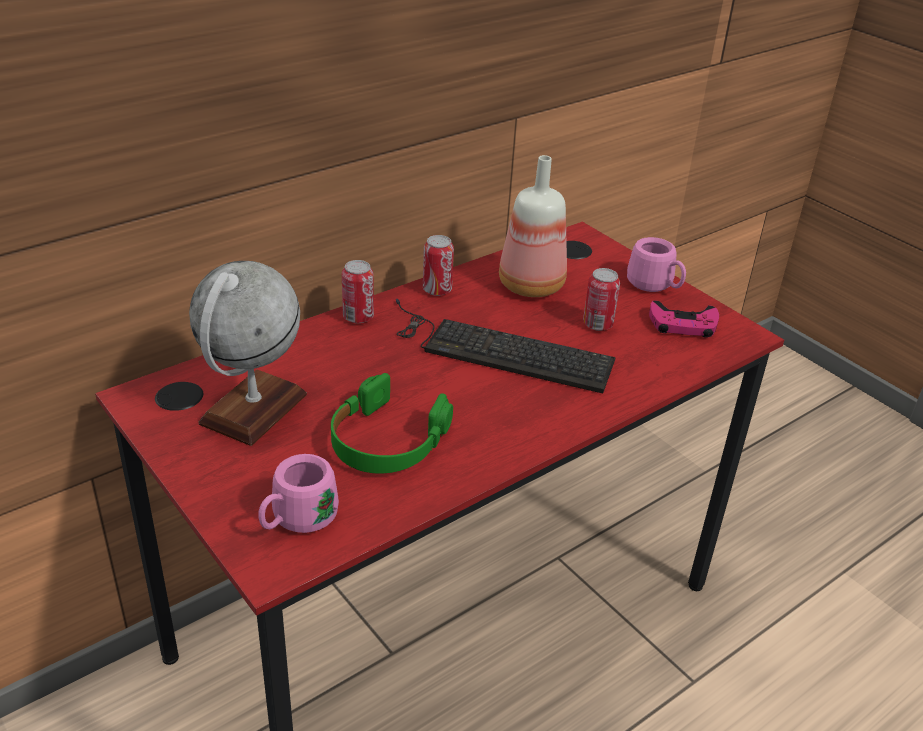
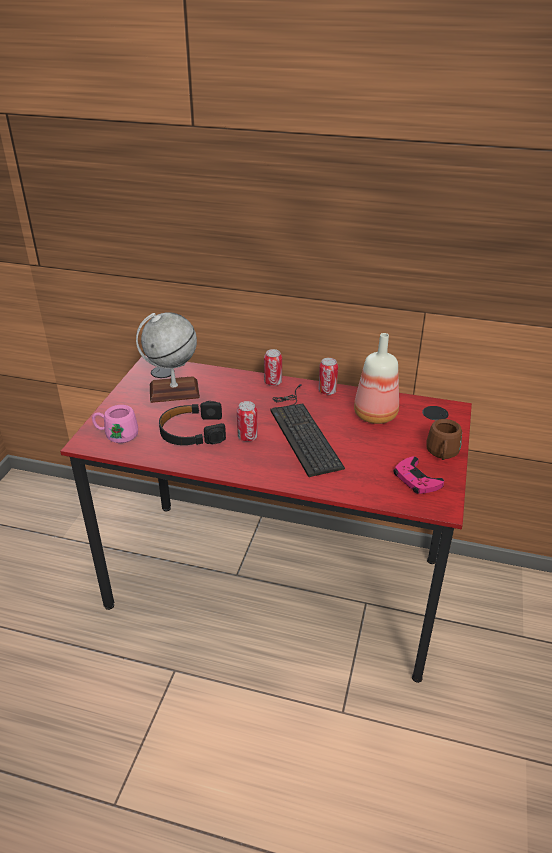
camera: 55 degrees right, 0 degrees up
(386, 440) = (192, 432): green headphones -> black headphones
(597, 324) = (371, 450): can -> can (247, 437)
(655, 286) = (442, 454): pink mug -> brown mug

